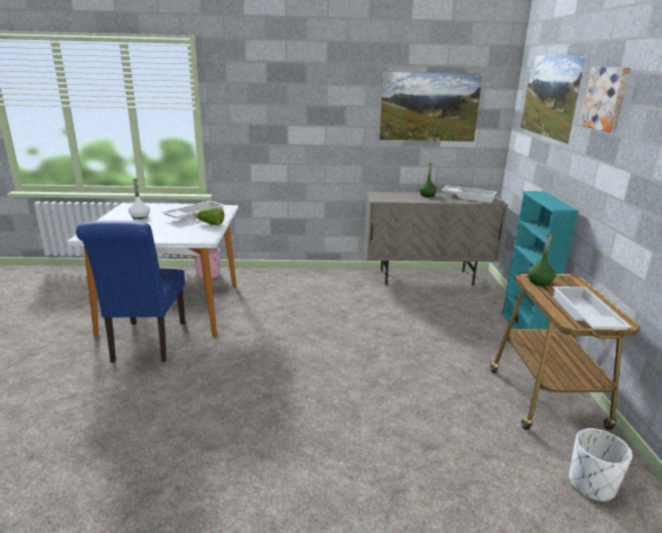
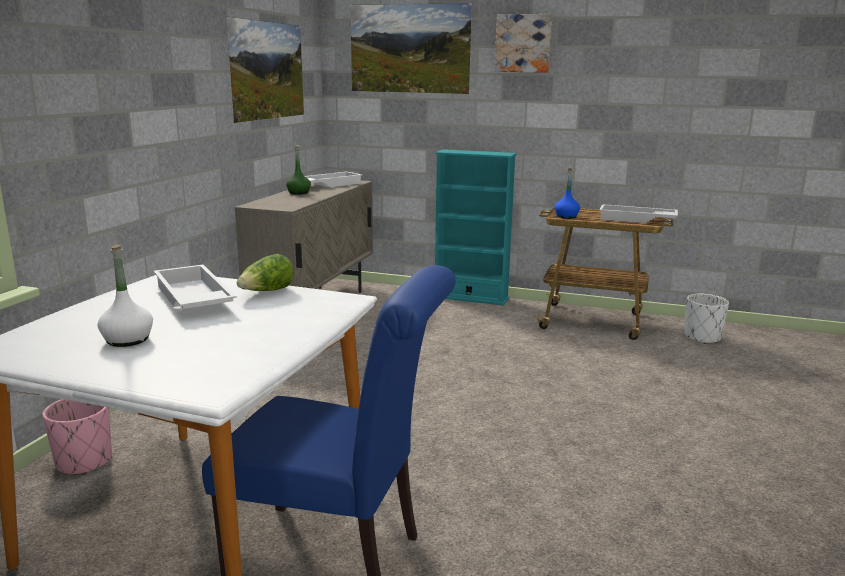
camera: 70 degrees left, 5 degrees down
(539, 282) = (566, 216): green bottle -> blue bottle

